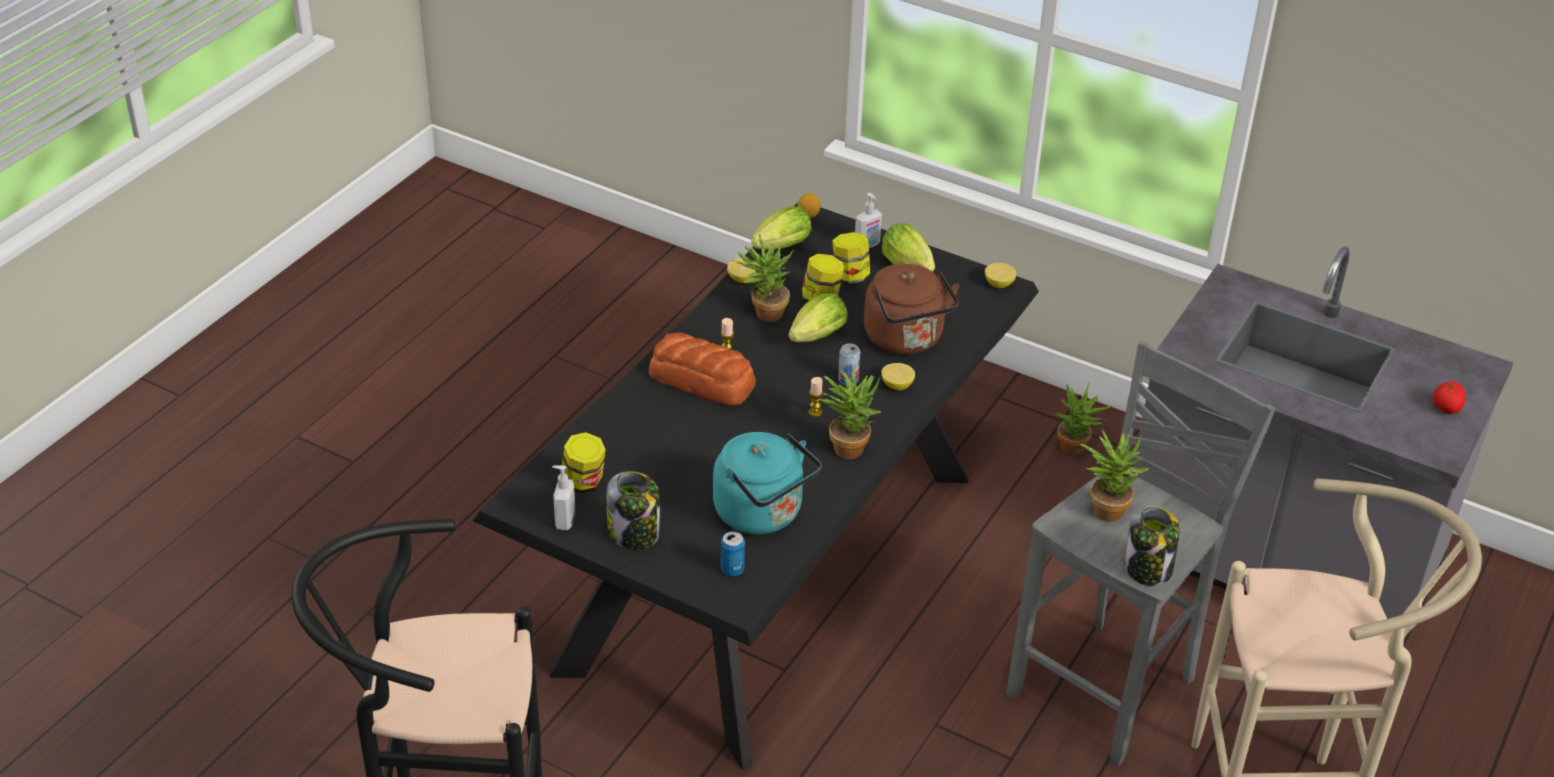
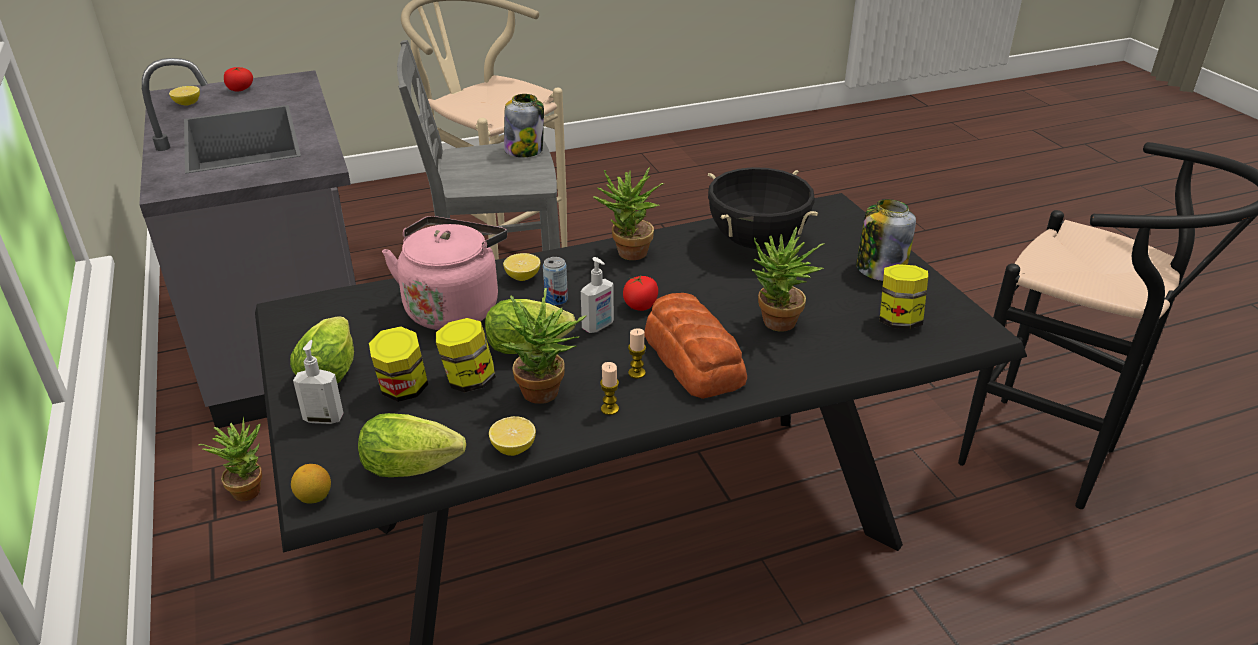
camera: 140 degrees left, 5 degrees down
(564, 521) = (939, 301): soap dispenser -> soap dispenser (598, 326)
(732, 569) = (818, 222): can -> none
(763, 514) = (757, 242): turquoise kettle -> black cooking pot
(783, 403) = (640, 306): none -> tomato
(815, 412) = (622, 288): candle -> candle (609, 409)
(906, 340) = (454, 307): brown kettle -> pink kettle
(999, 284) = (287, 315): lemon -> lemon (187, 104)
(1106, 507) = (493, 181): potted plant -> potted plant (777, 326)

